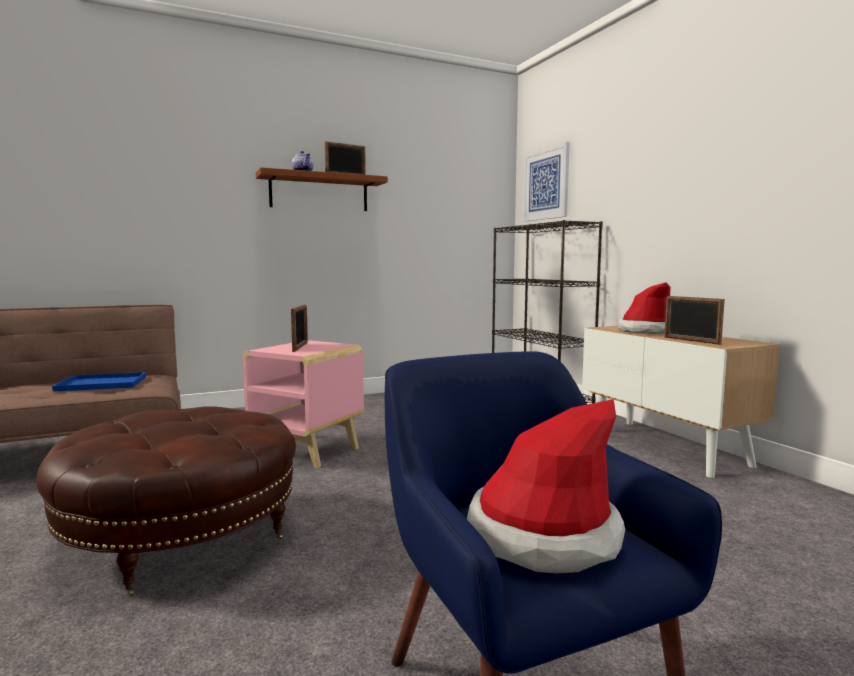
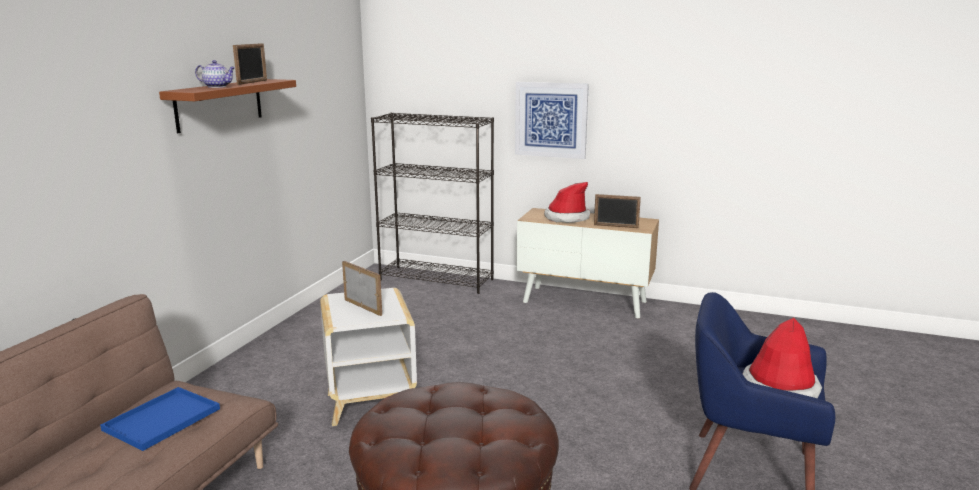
camera: 45 degrees left, 10 degrees up
(309, 450) = (372, 403): pink side table -> white side table
(545, 184) = (413, 69): picture -> picture (551, 120)

